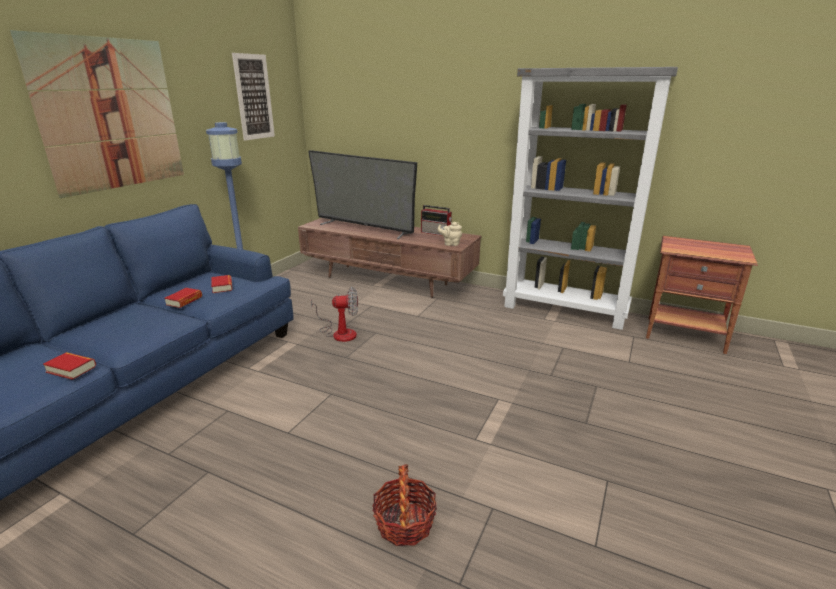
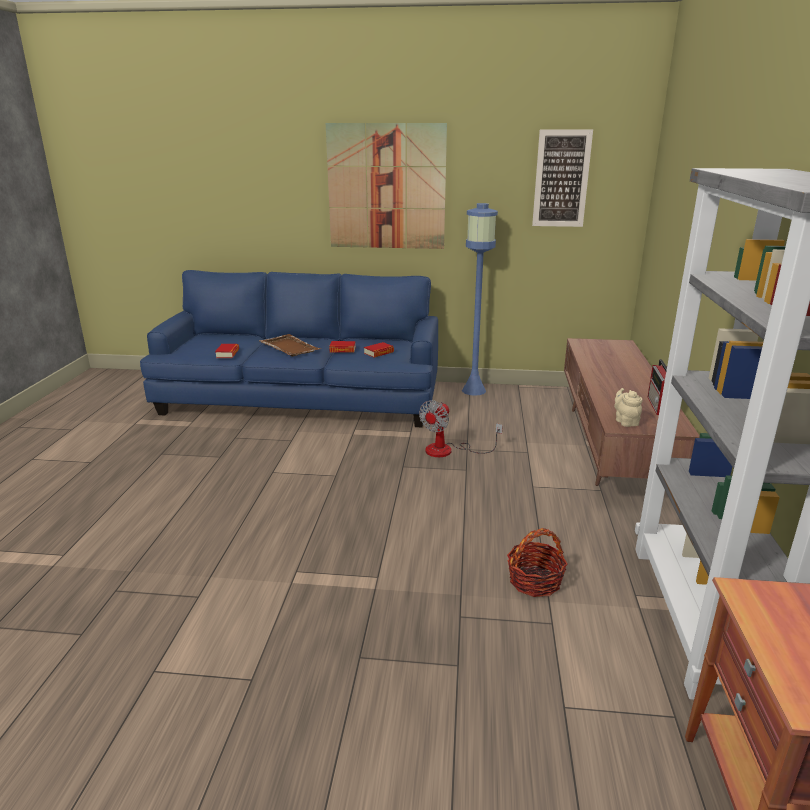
camera: 70 degrees right, 0 degrees up
(126, 325) = (289, 347): none -> brown tray
(339, 332) = (448, 450): fan -> fan turned 60 degrees clockwise
(364, 228) = (609, 366): television -> none
(404, 523) = (176, 551): basket -> basket (534, 581)

